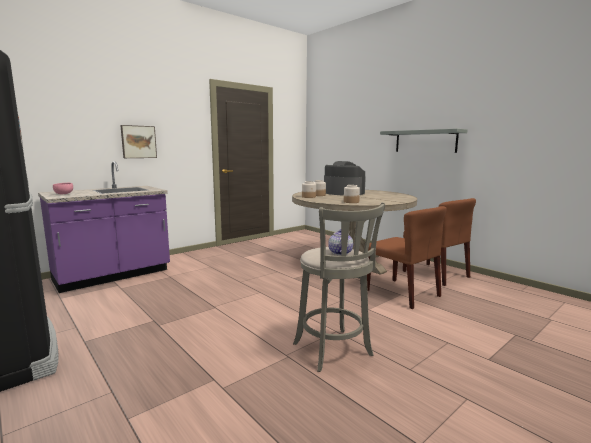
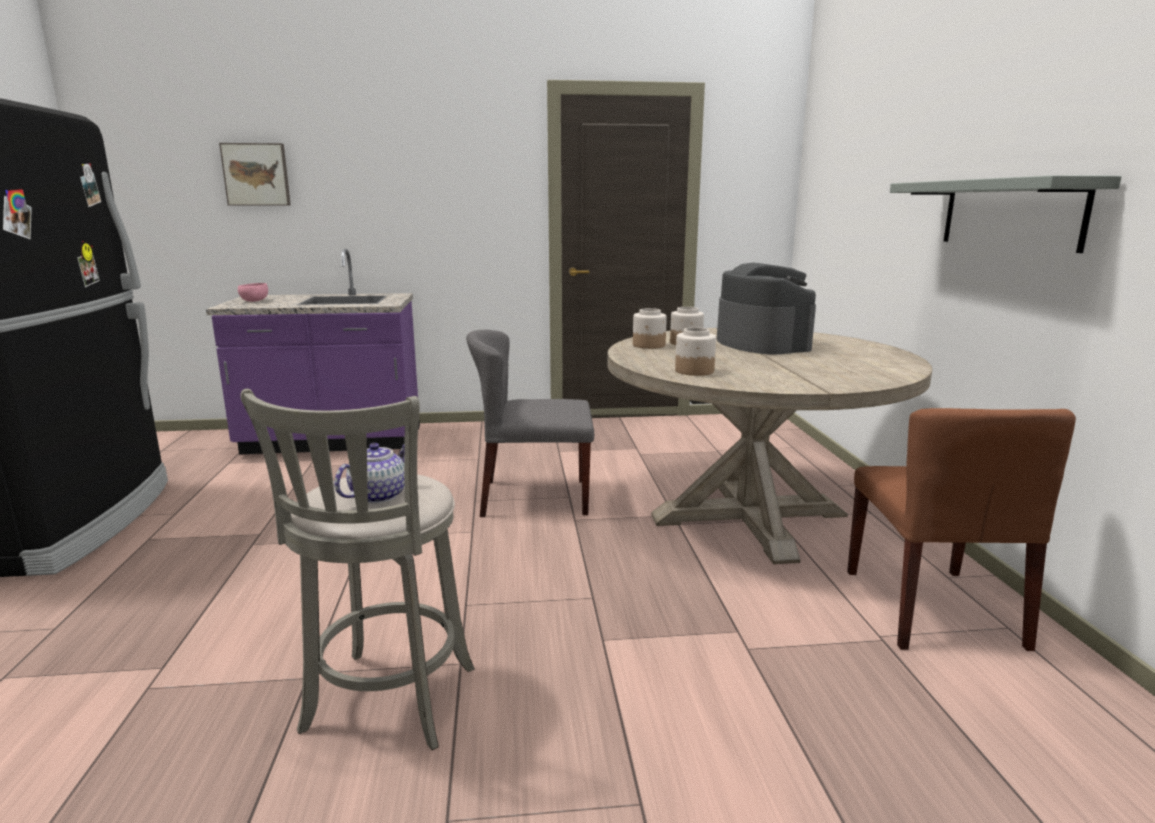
camera: 35 degrees right, 5 degrees up
(138, 142) = (402, 213): picture -> picture (256, 174)
(264, 275) = (534, 498): none -> grey chair
(403, 293) = (748, 630): brown chair -> none

